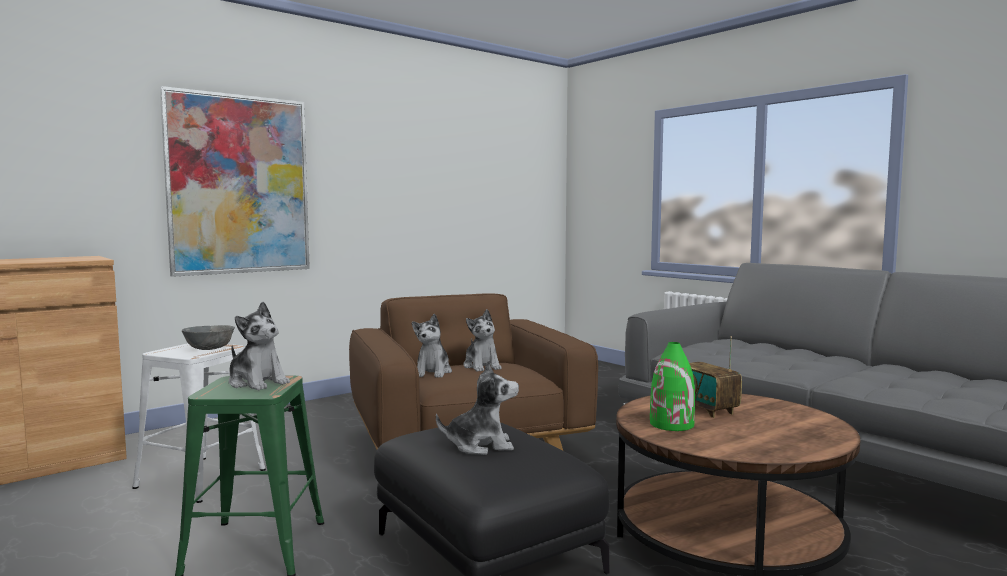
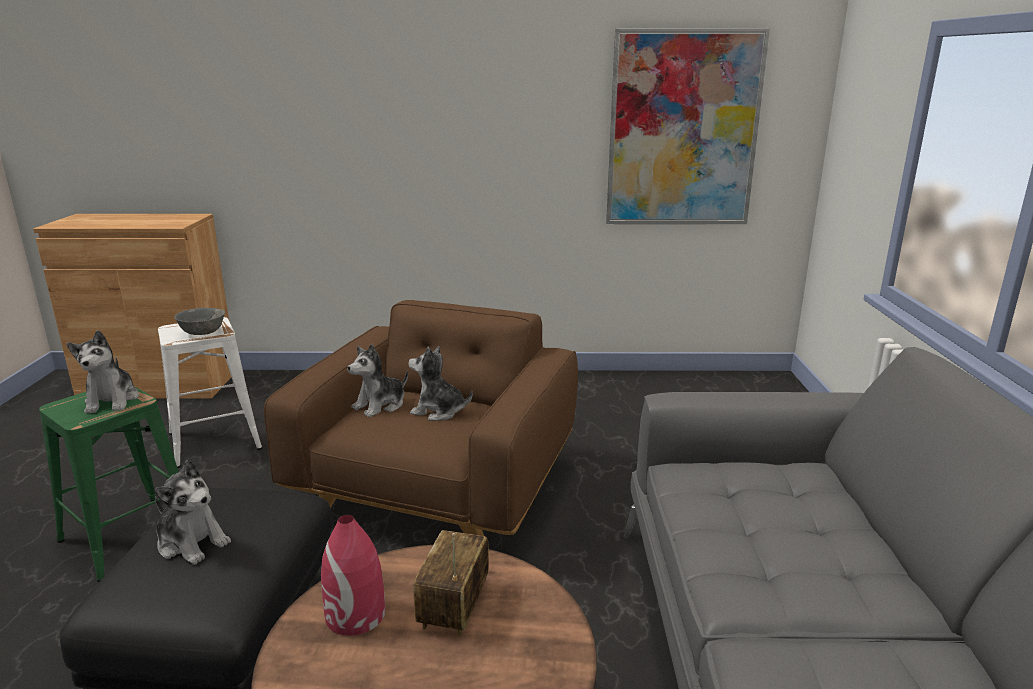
camera: 40 degrees right, 15 degrees up
(239, 185) = (336, 144): picture -> picture (683, 130)
(482, 366) = (438, 411): plush toy -> plush toy turned 90 degrees clockwise
(672, 424) = (355, 615): green vase -> red vase

